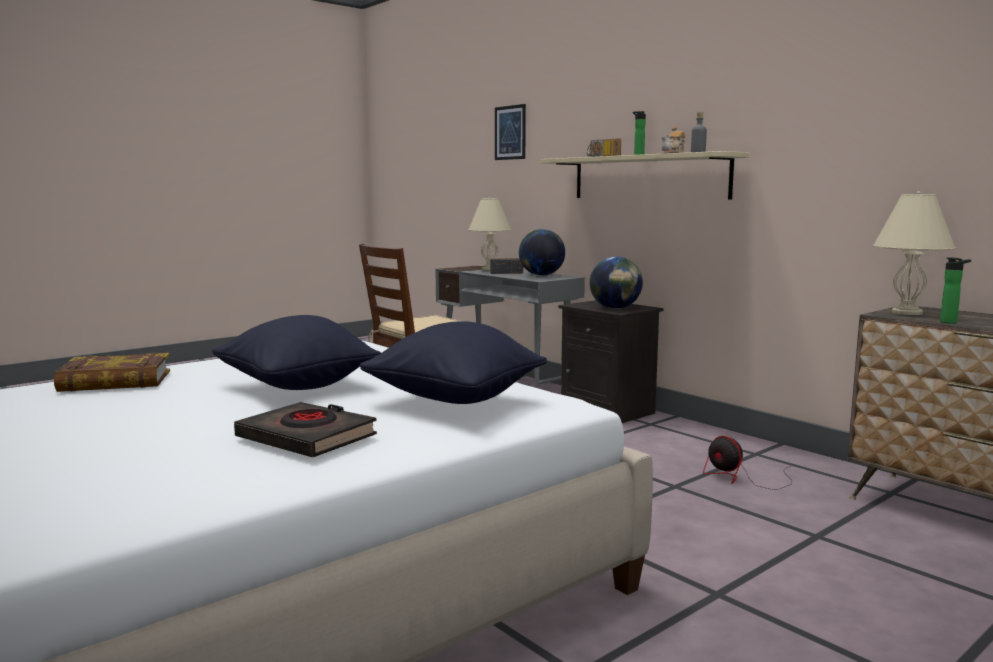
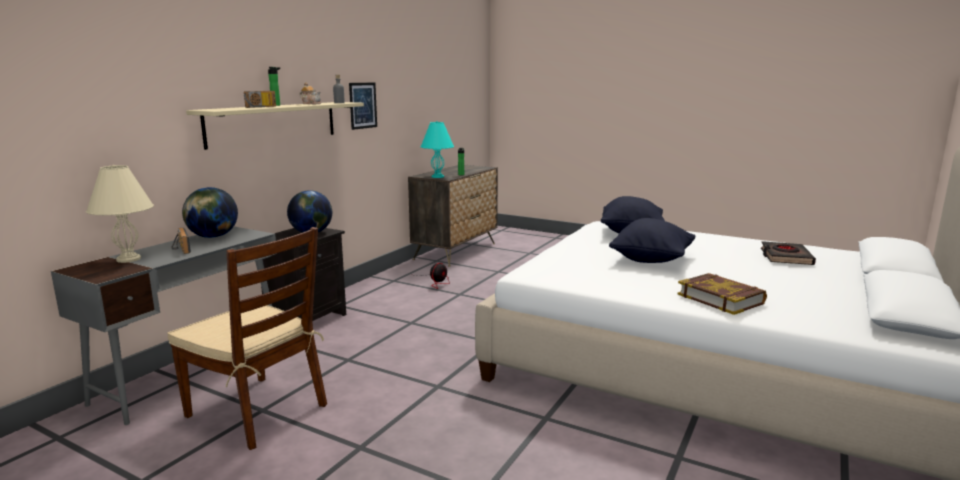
camera: 110 degrees left, 5 degrees up
(307, 438) = (710, 243): black book -> black book (785, 257)
(510, 132) = (78, 74): picture -> picture (363, 105)
(906, 312) = (437, 177): beige table lamp -> turquoise table lamp

